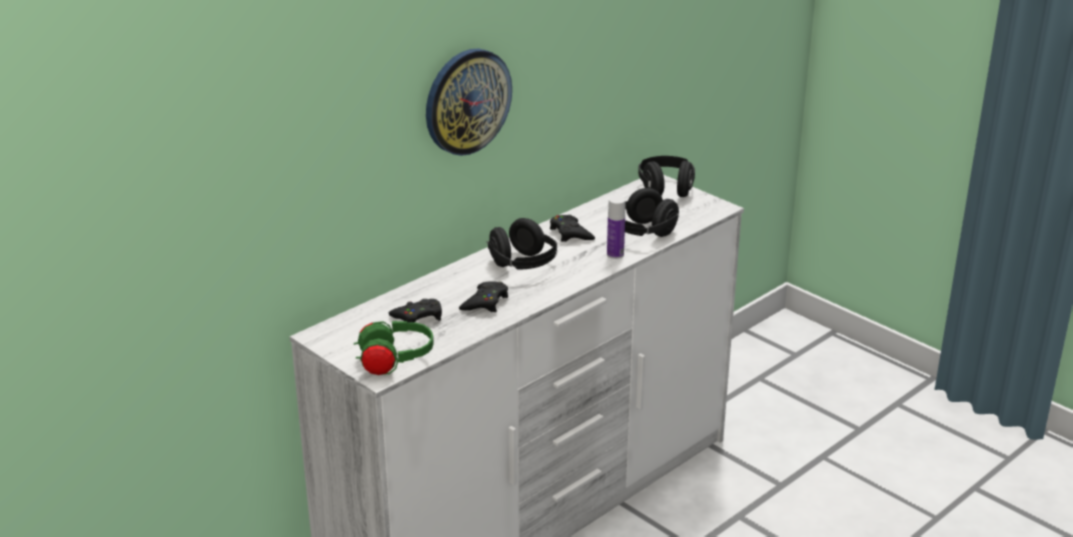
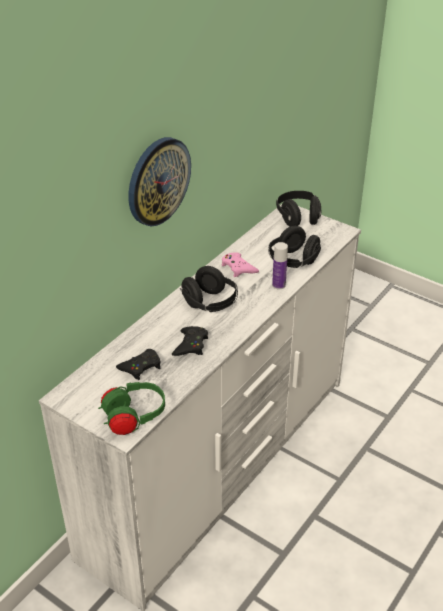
camera: 10 degrees left, 10 degrees up
(570, 233) = (238, 268): black game controller -> pink game controller

